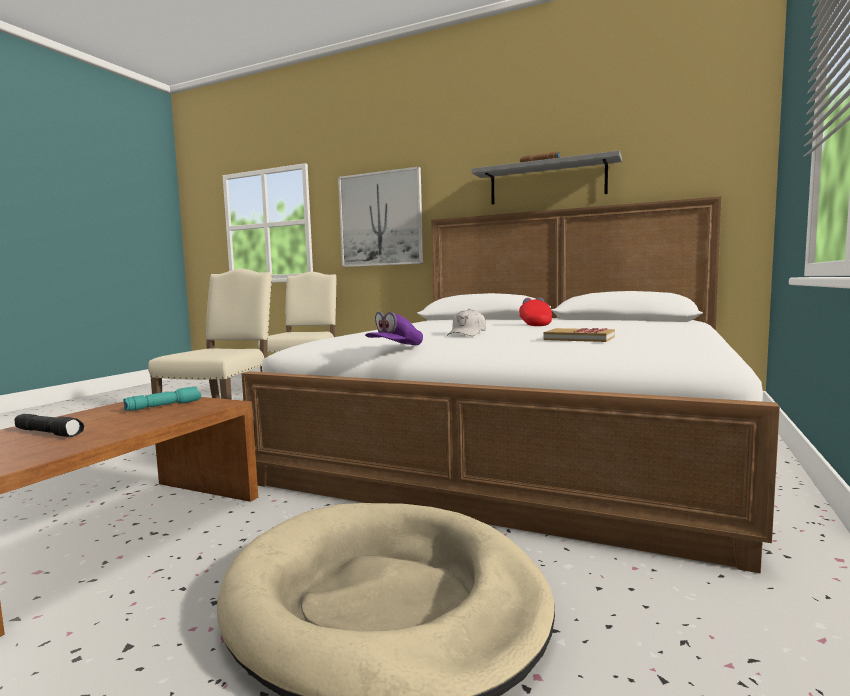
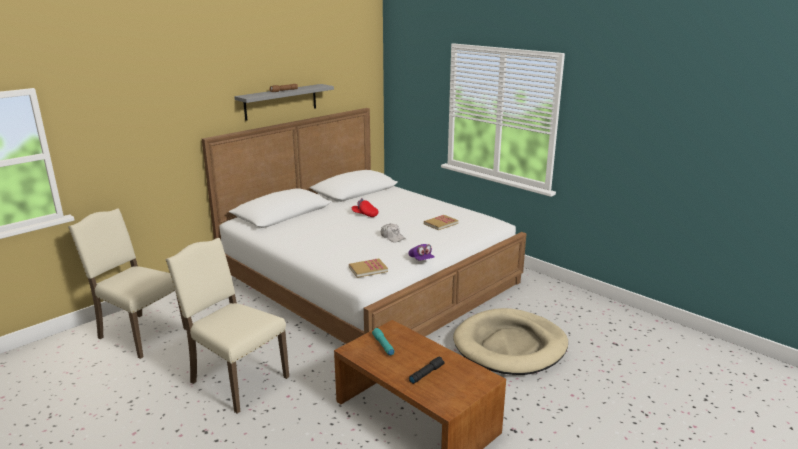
camera: 70 degrees left, 15 degrees up
(331, 339) = (368, 269): none -> book
(380, 219) = (145, 143): picture -> none

